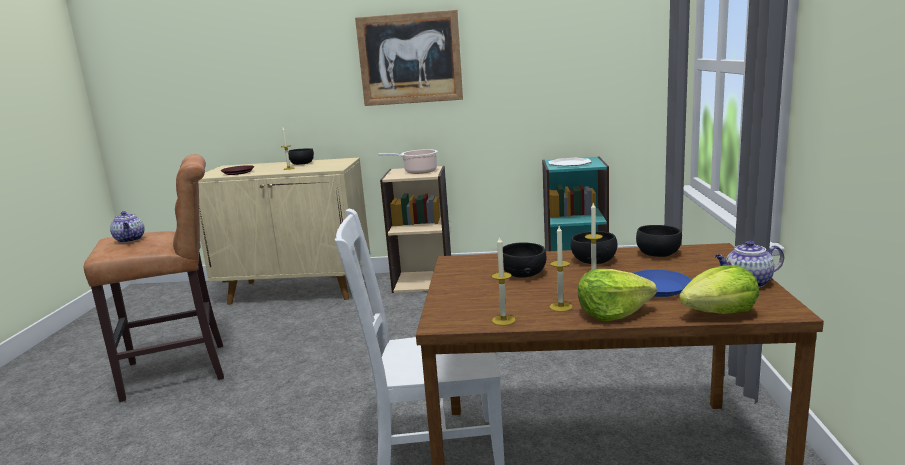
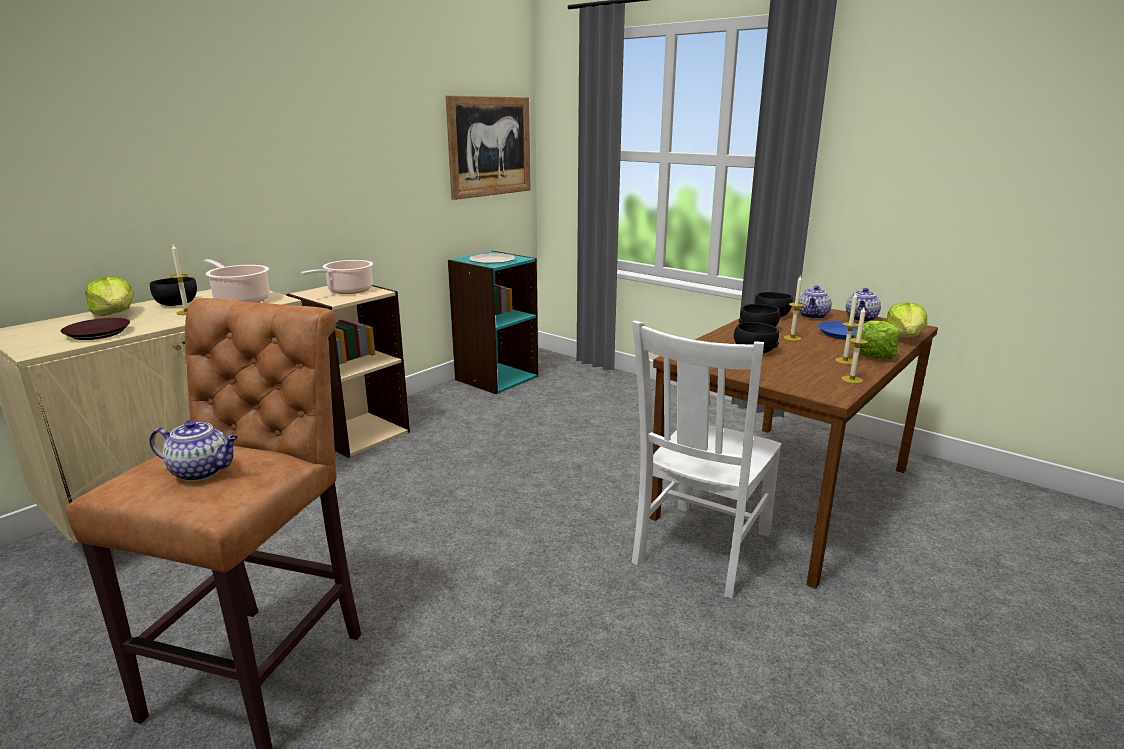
camera: 55 degrees left, 5 degrees up
(270, 165) = (115, 314): none -> lettuce
(323, 166) = (240, 300): none -> cooking pot
(410, 59) = (300, 136): picture -> picture (490, 146)
(698, 265) = (813, 316): none -> teapot

